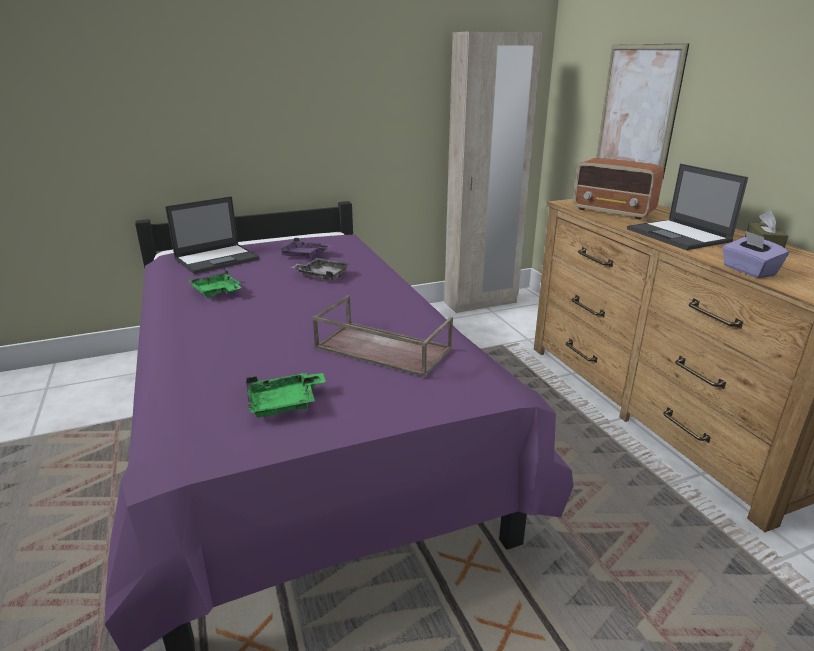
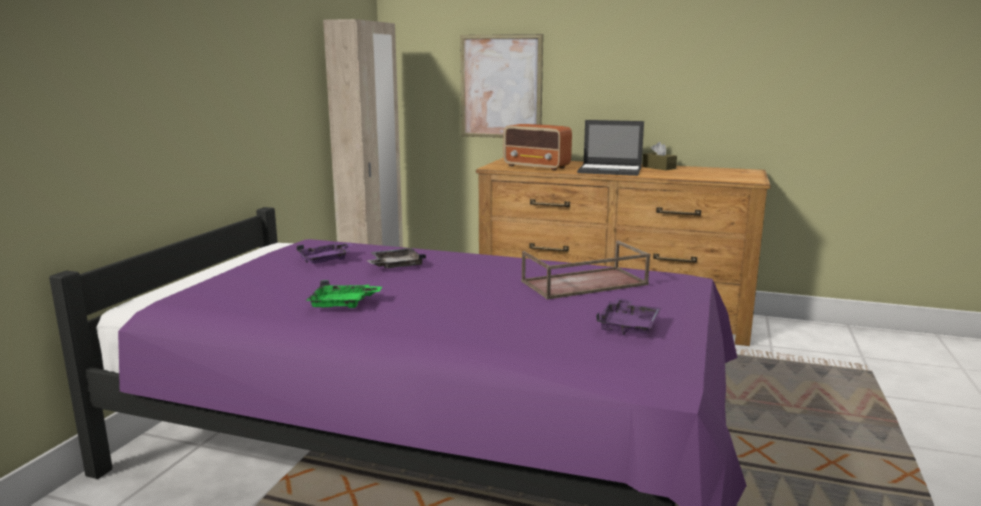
camera: 50 degrees left, 10 degrees down
(218, 259) = (242, 288): laptop -> none
(285, 403) = (628, 326): green tray -> purple tray
(613, 212) = (537, 167): radio -> radio turned 45 degrees clockwise
(748, 271) = (689, 177): purple tissue box -> none

